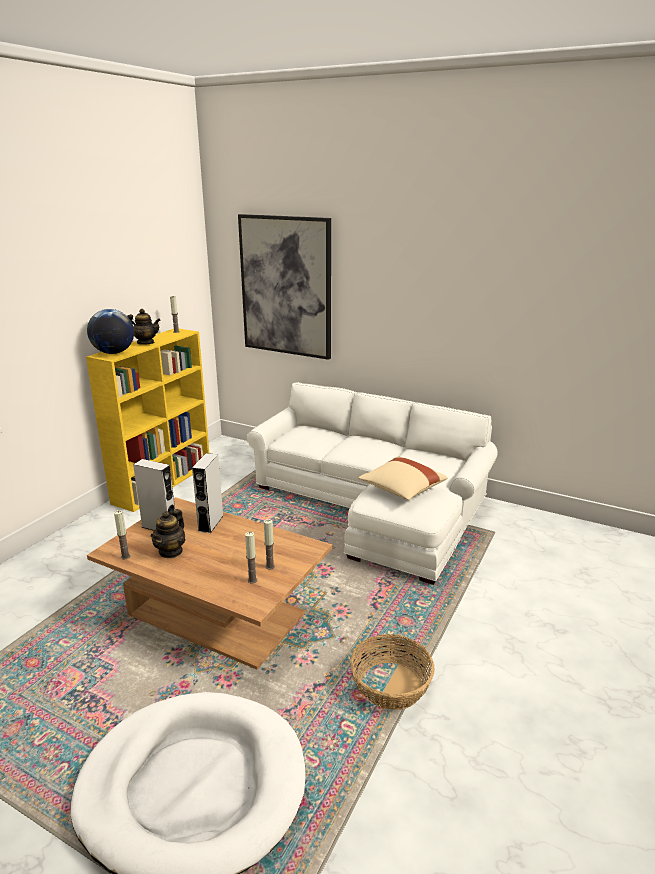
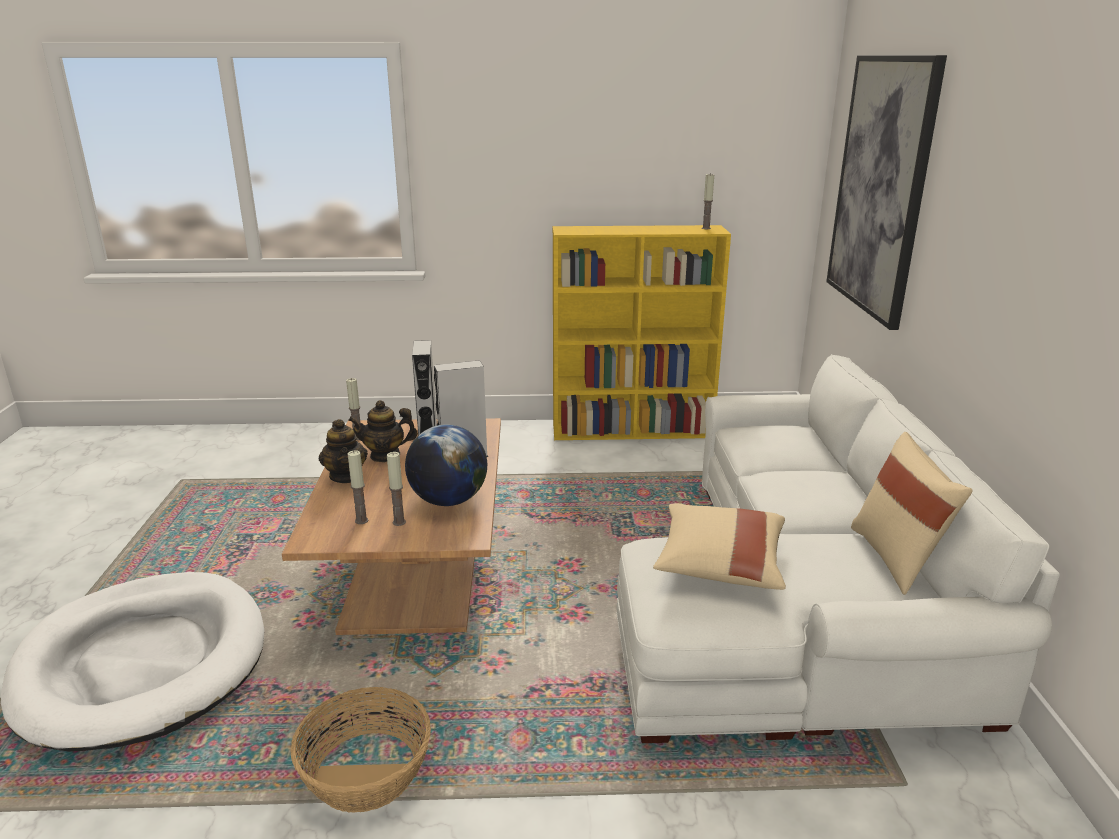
camera: 60 degrees right, 0 degrees up
(114, 353) = (581, 229): globe -> globe (448, 500)
(145, 343) = (638, 229): teapot -> teapot (346, 476)
(429, 453) = (897, 558): none -> beige pillow

